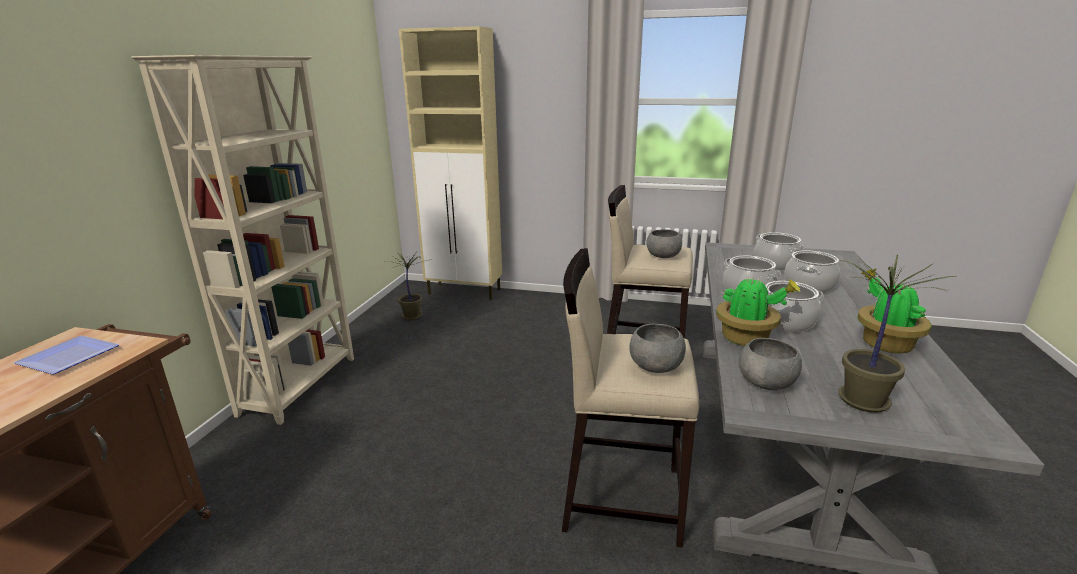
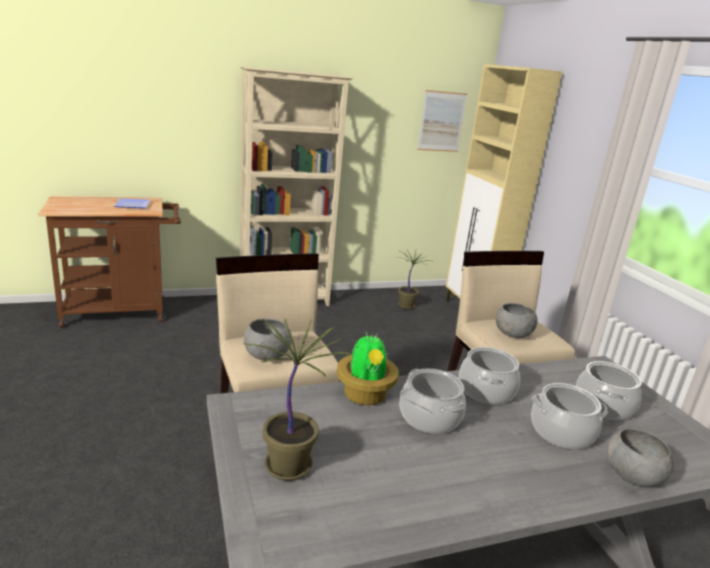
camera: 55 degrees right, 0 degrees up
(357, 102) = (441, 121): none -> picture
(765, 383) = (283, 409): grey bowl -> grey bowl (632, 475)
(884, 343) = (442, 487): potted plant -> none

